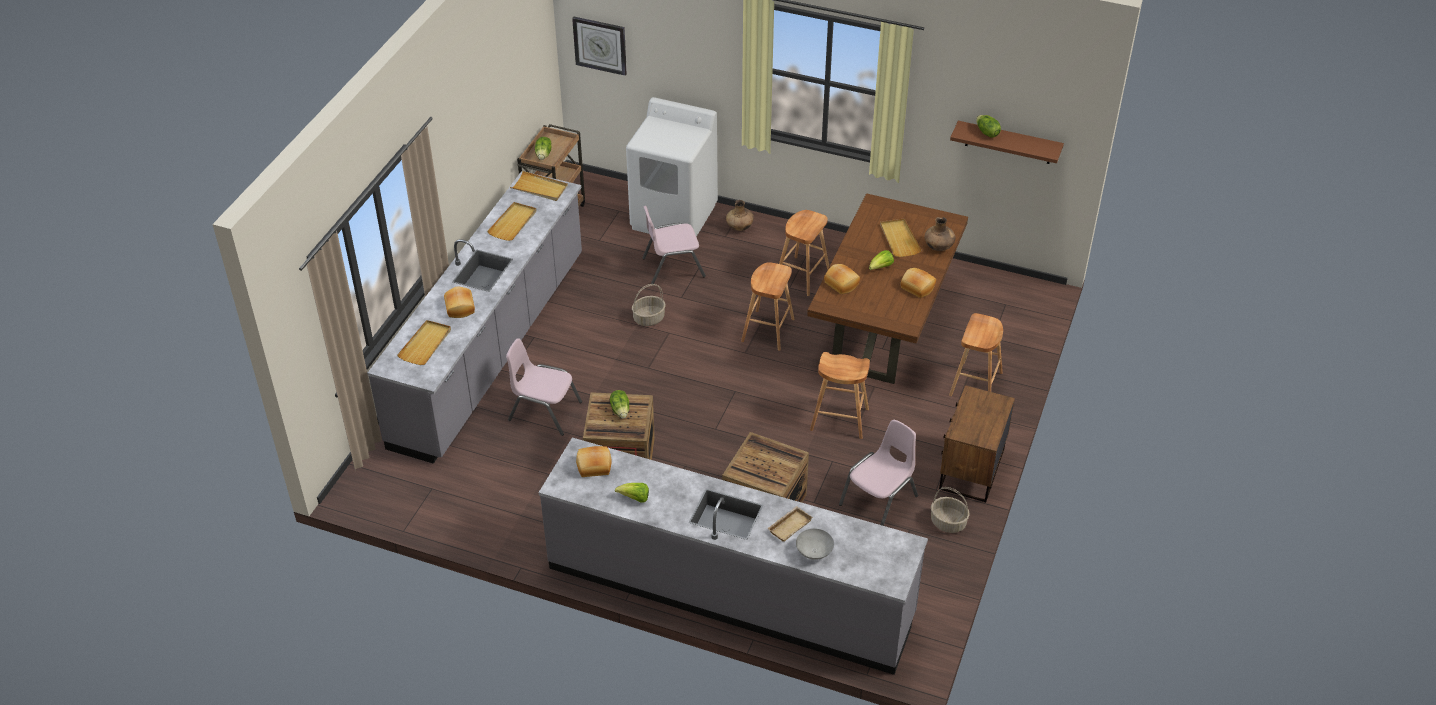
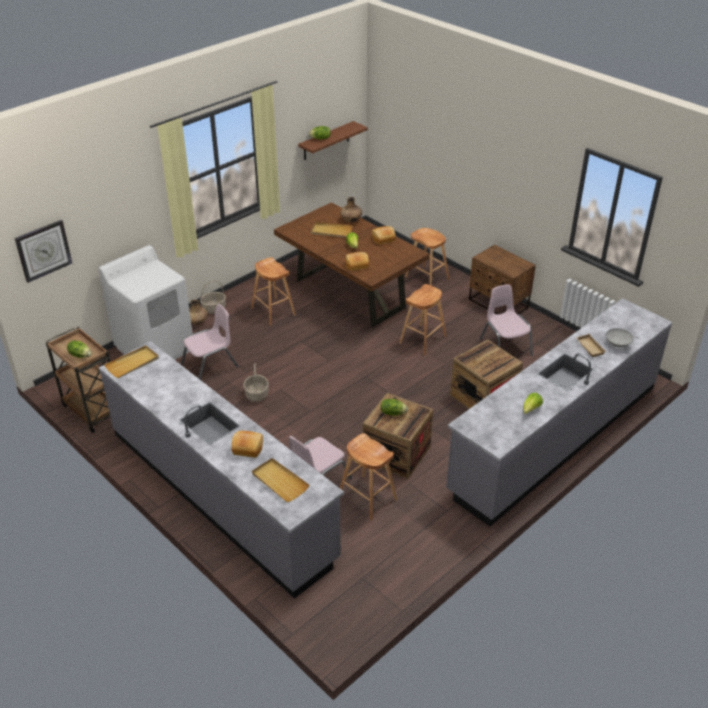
camera: 65 degrees left, 5 degrees down
(513, 223) = (164, 389): beige tray -> none
(594, 467) = (487, 421): bread -> none
(673, 267) = (210, 366): pink chair -> pink chair turned 135 degrees counterclockwise
(768, 330) = (315, 343): brown stool -> brown stool (367, 497)
(948, 522) = (537, 327): basket -> basket (214, 308)

